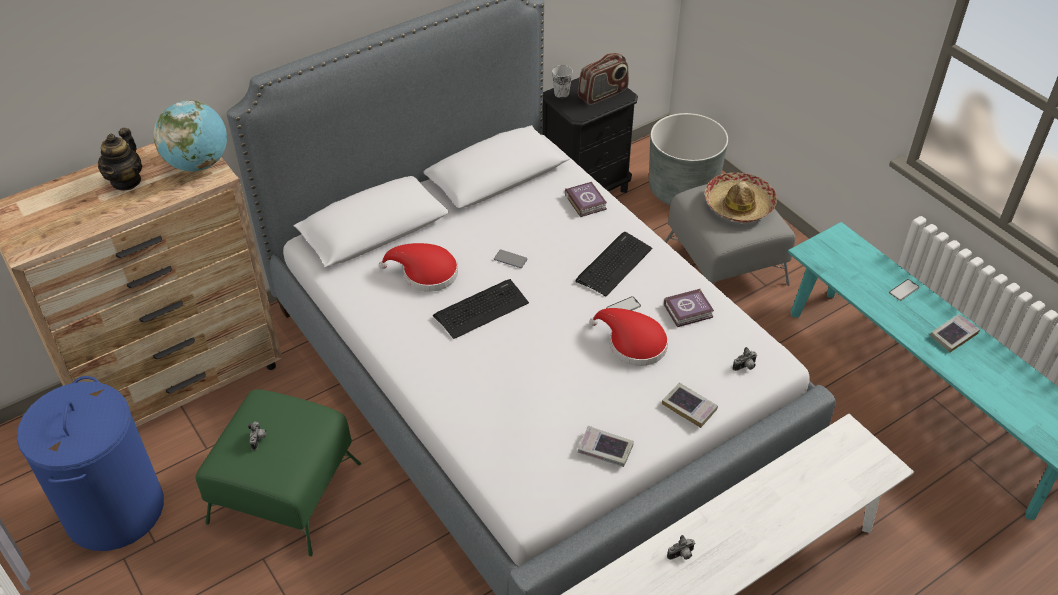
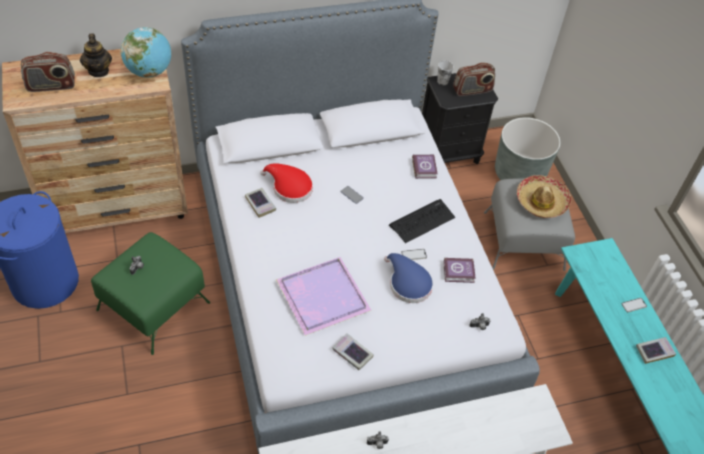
camera: 15 degrees right, 5 degrees up
(67, 217) = (51, 86): none -> radio
(126, 181) = (98, 71): teapot -> teapot turned 45 degrees counterclockwise
(481, 309) = (315, 225): keyboard -> none
(531, 392) = (321, 296): none -> purple tray
(632, 343) = (407, 283): red hat -> blue hat
(689, 407) = (425, 343): book -> book (260, 204)

